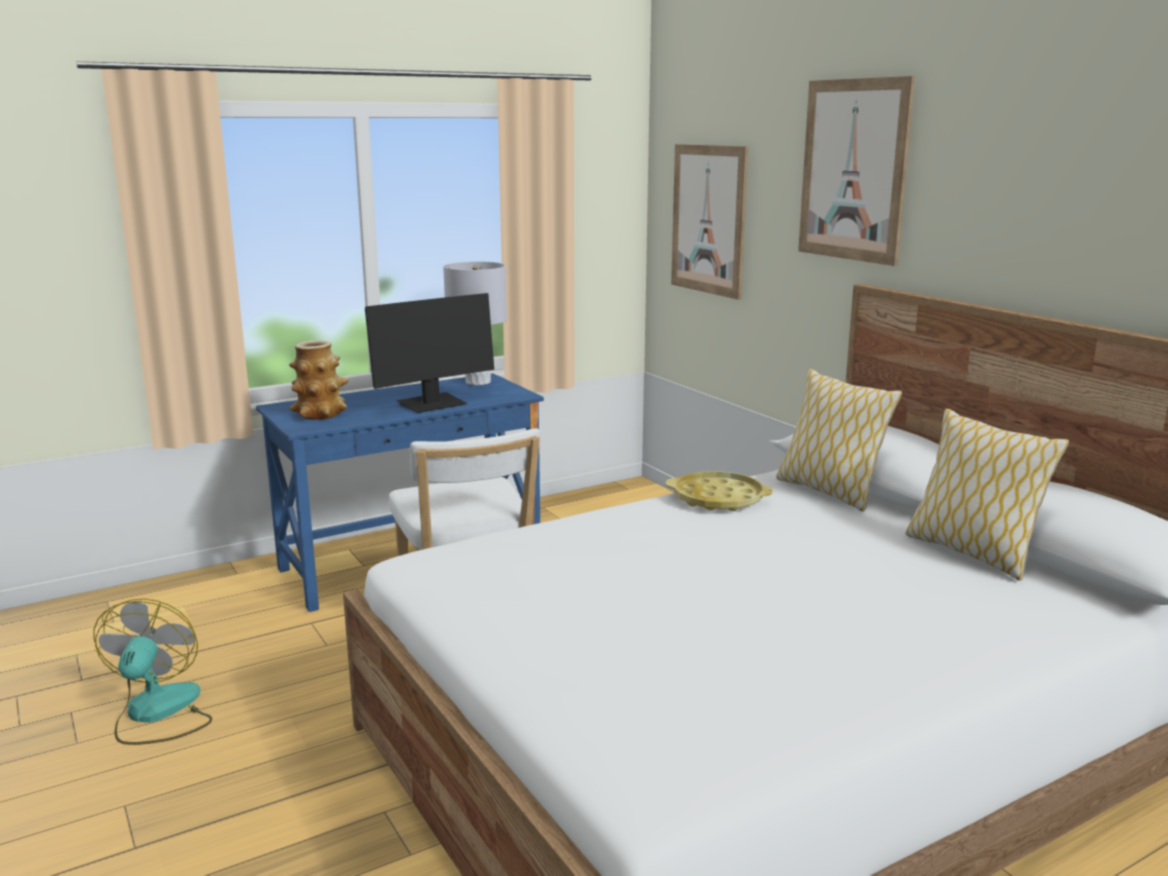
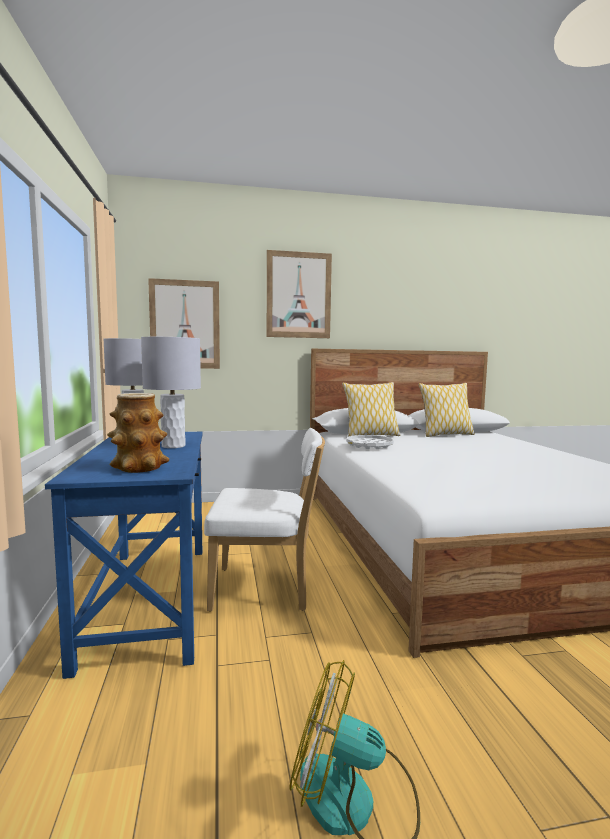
camera: 70 degrees left, 10 degrees down
(432, 404) = (173, 446): monitor -> grey table lamp
(718, 499) = (369, 446): yellow tray -> white tray

